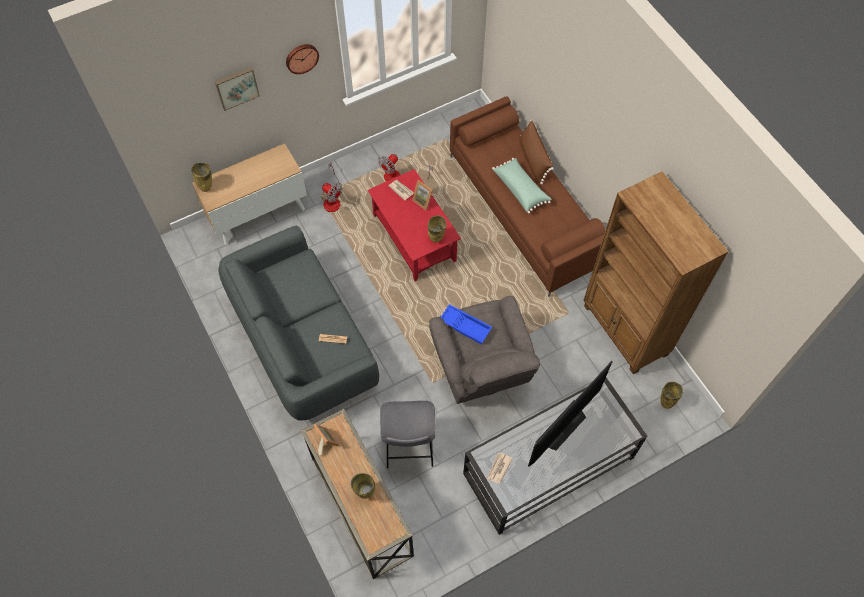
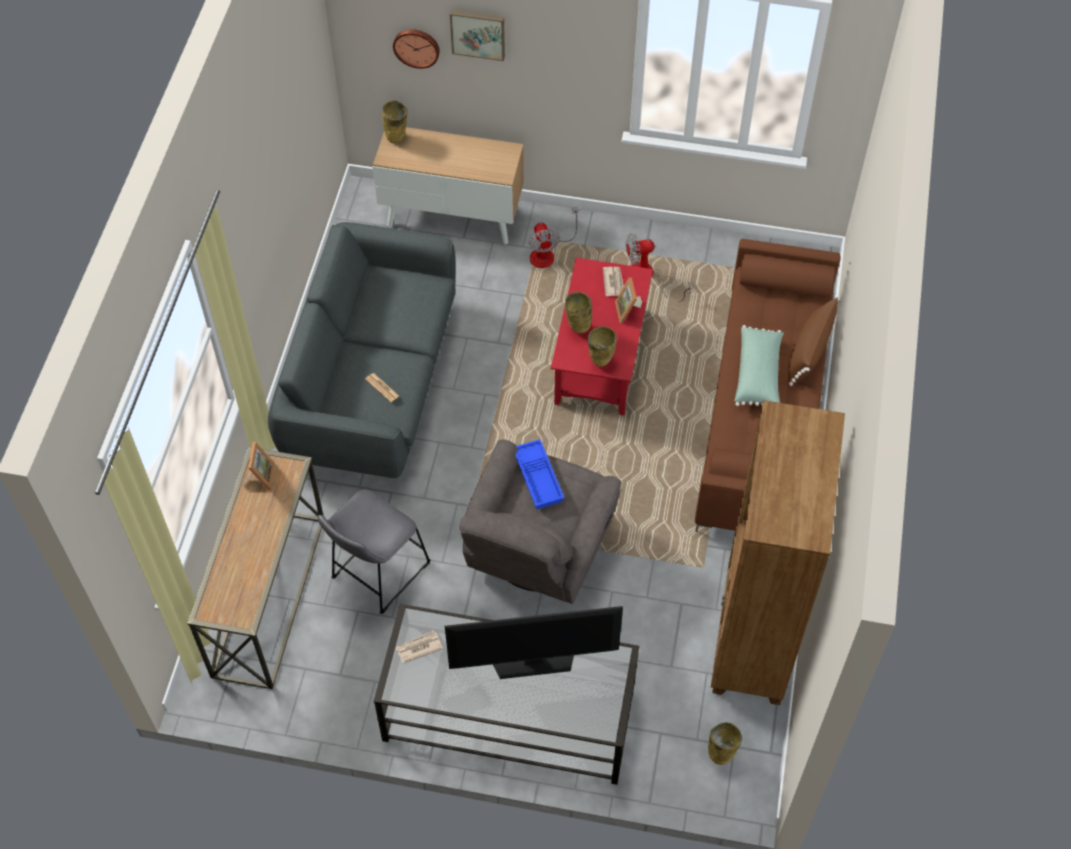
camera: 40 degrees right, 5 degrees down
(301, 58) = (575, 42): wall clock -> wall clock (416, 47)
(364, 493) = (249, 557): beige vase -> beige vase (577, 328)

